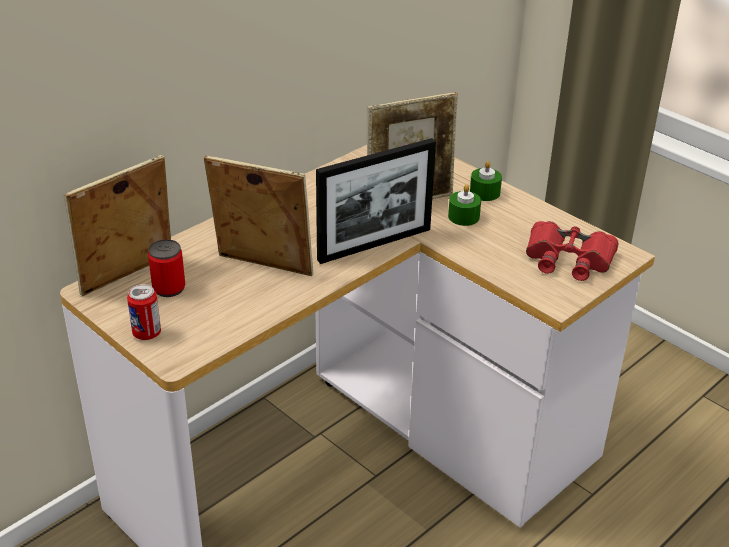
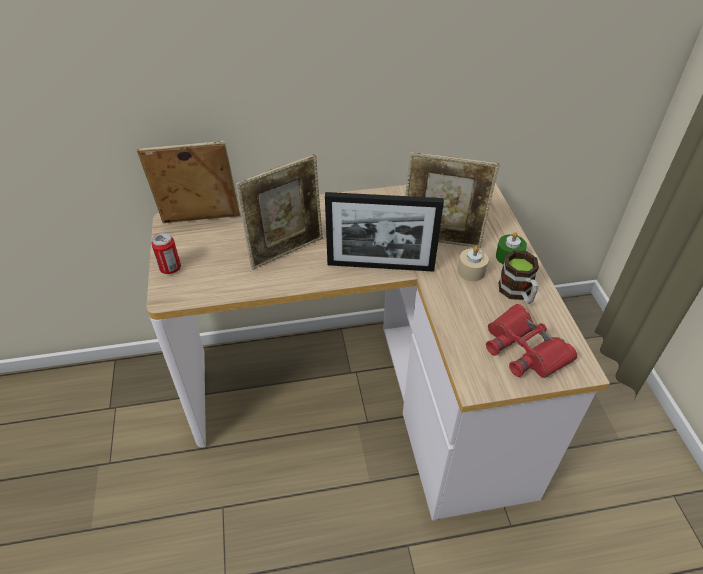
camera: 35 degrees right, 10 degrees up
(169, 288) = (215, 240): can -> none
(262, 267) = (286, 250): picture frame -> picture frame turned 90 degrees clockwise
(463, 217) = (471, 271): green candle -> beige candle
(521, 219) = (517, 293): none -> mug

